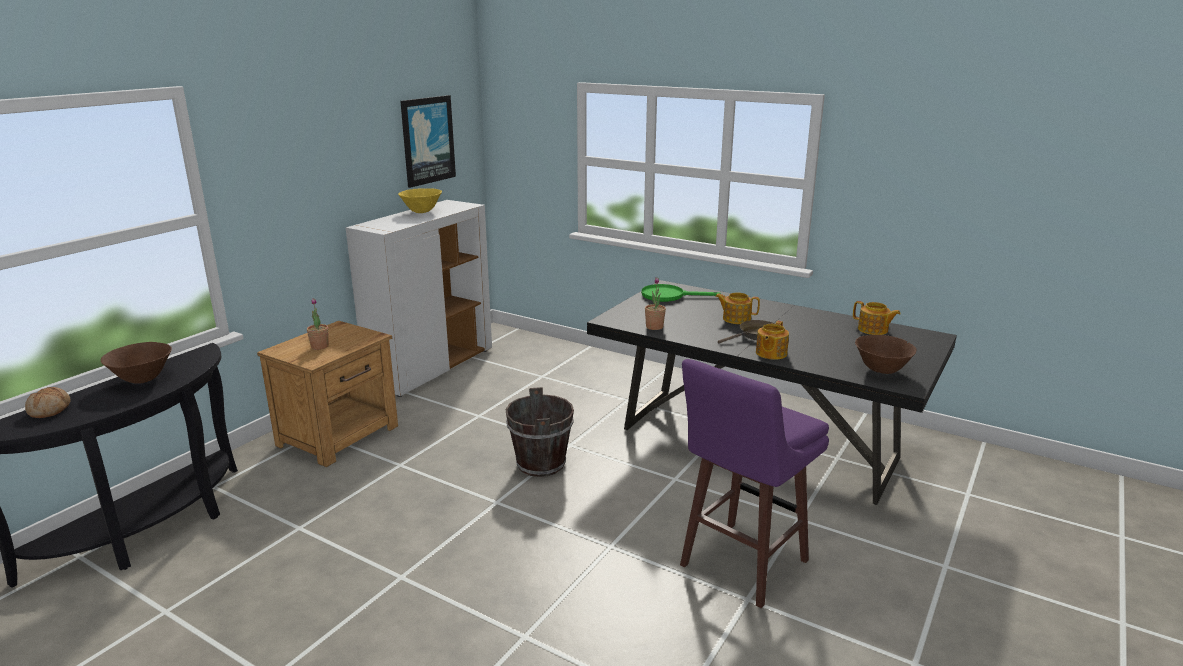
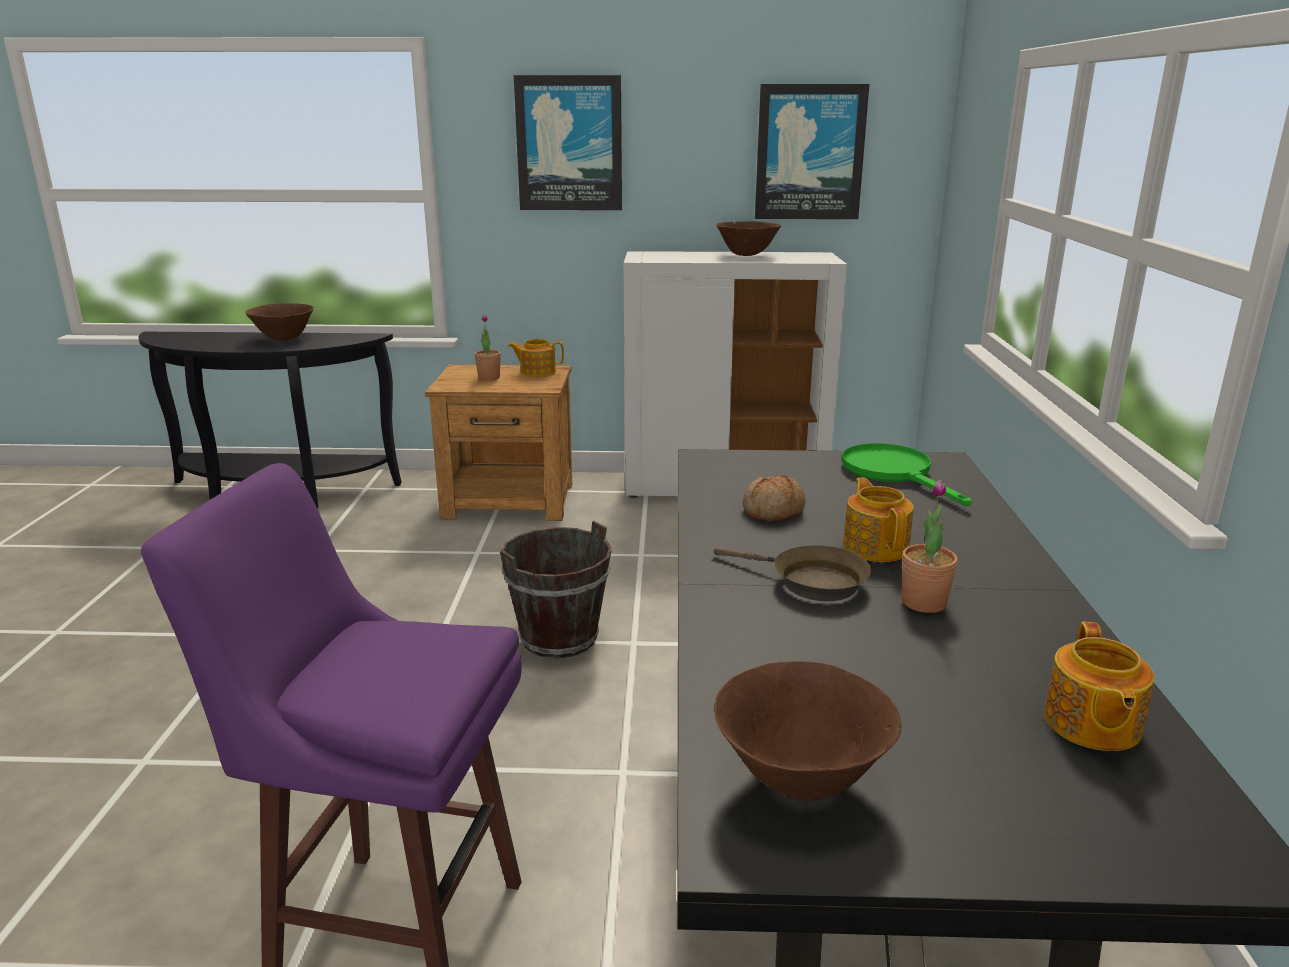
camera: 60 degrees right, 0 degrees up
(50, 410) = (206, 336): bread -> bread (774, 511)
(298, 157) = (569, 144): none -> picture
(421, 212) = (746, 255): yellow bowl -> brown bowl
(654, 327) = (724, 492): potted plant -> potted plant (924, 602)
(770, 353) = (733, 613): teapot -> teapot (537, 372)

